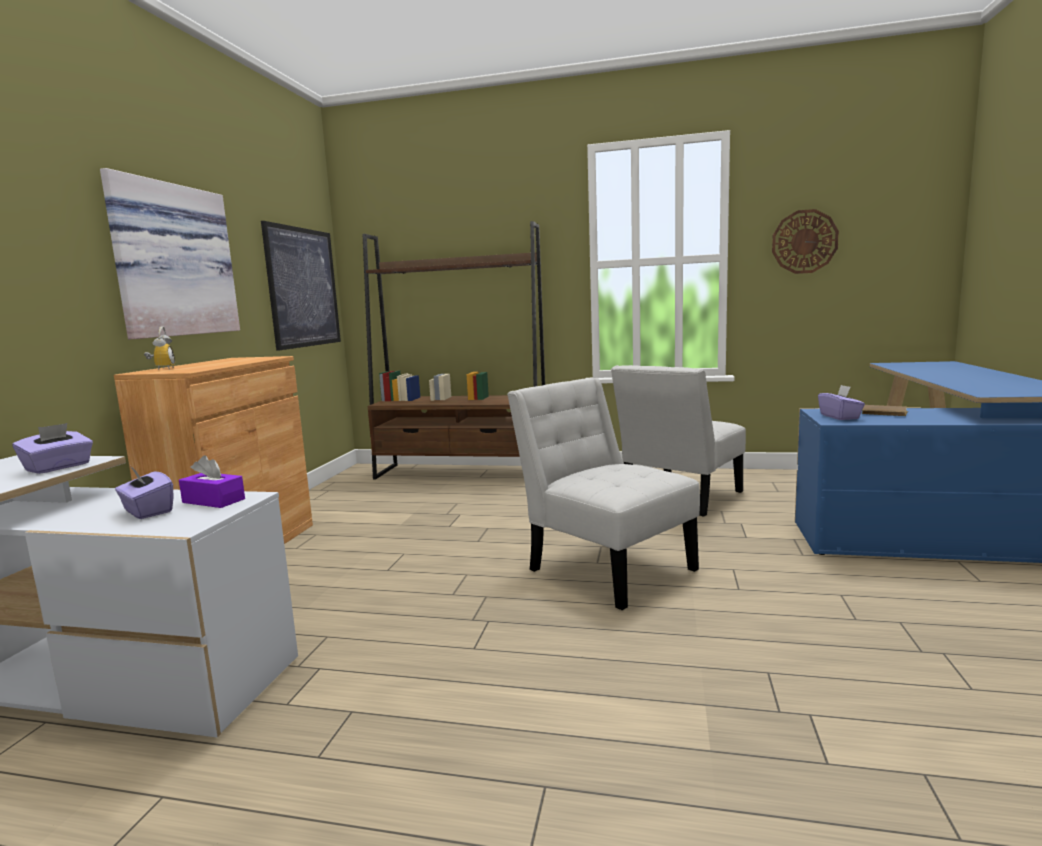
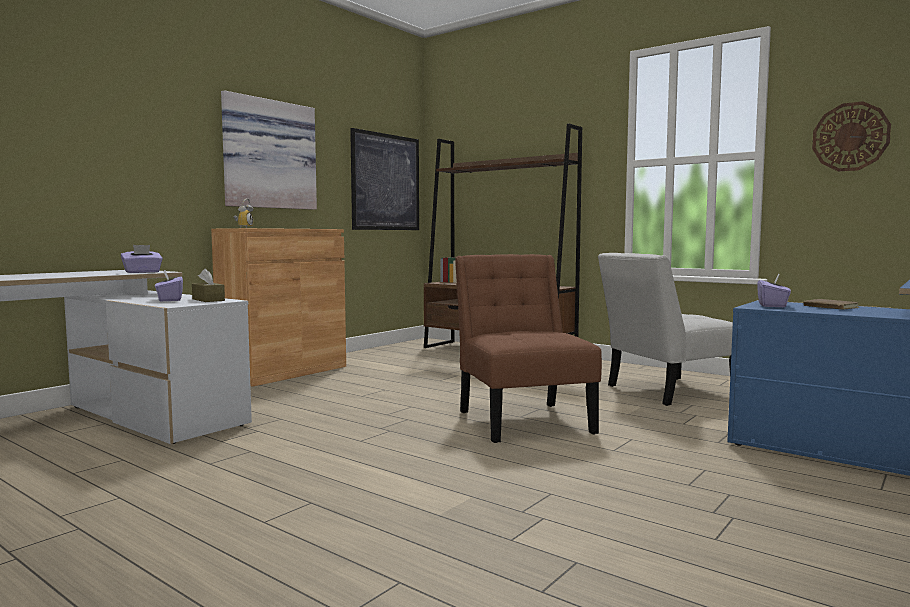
camera: 25 degrees right, 5 degrees down
(213, 501) = (208, 300): purple tissue box -> brown tissue box
(605, 567) = (522, 420): white chair -> brown chair

